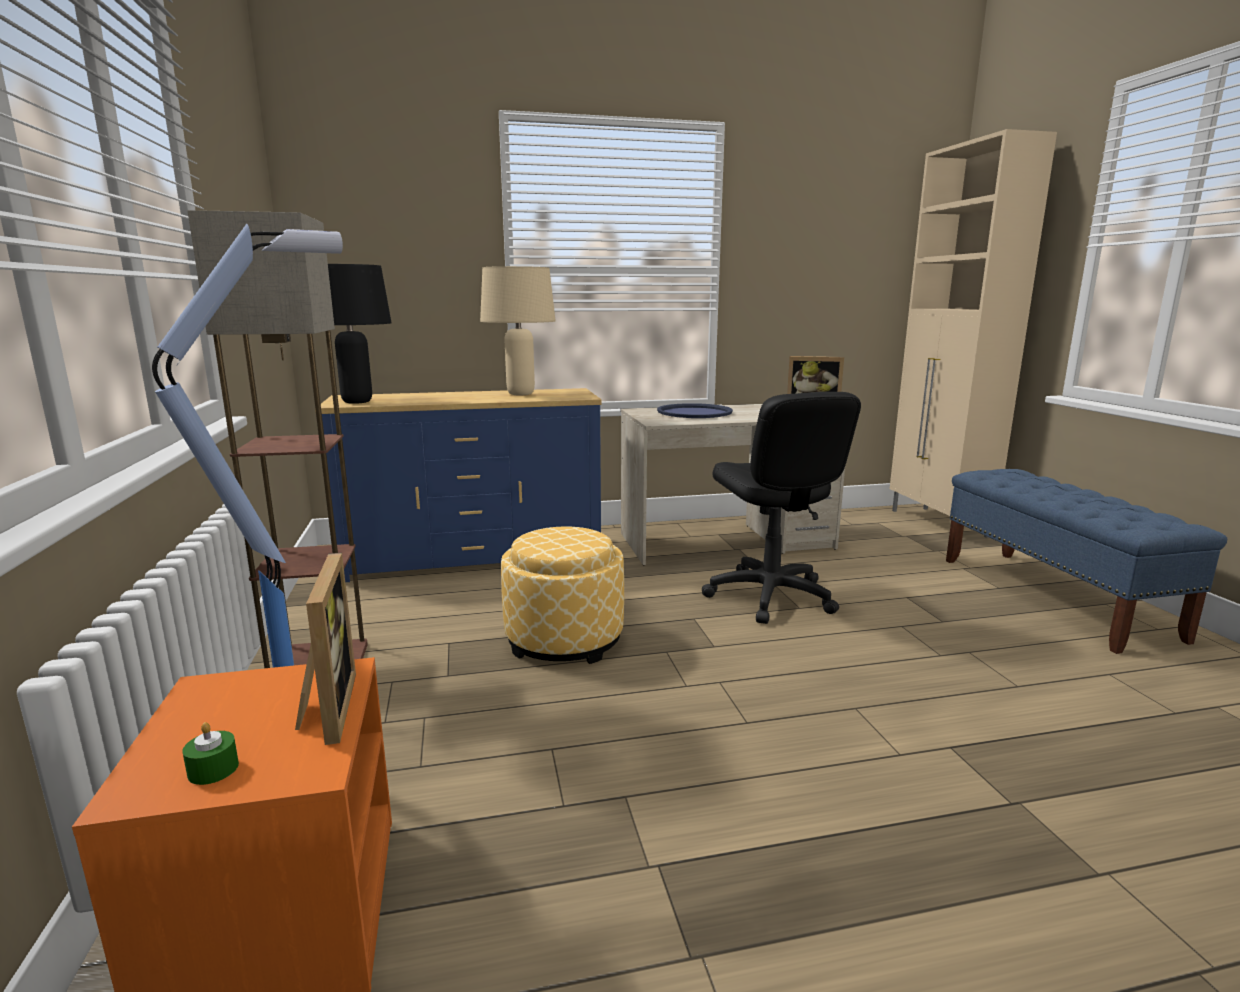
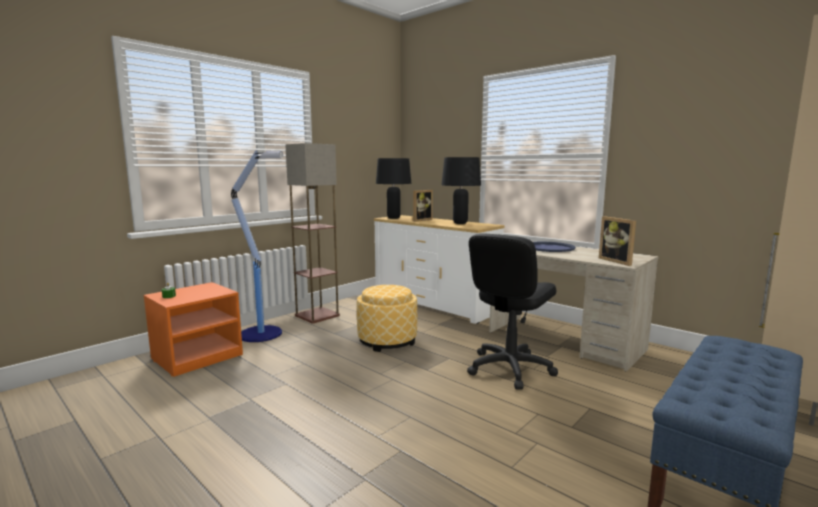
camera: 55 degrees right, 5 degrees down
(325, 708) = (204, 296): picture frame -> picture frame (420, 220)
(473, 558) = (434, 304): blue dresser -> white dresser
(521, 394) = (460, 223): beige table lamp -> black table lamp

